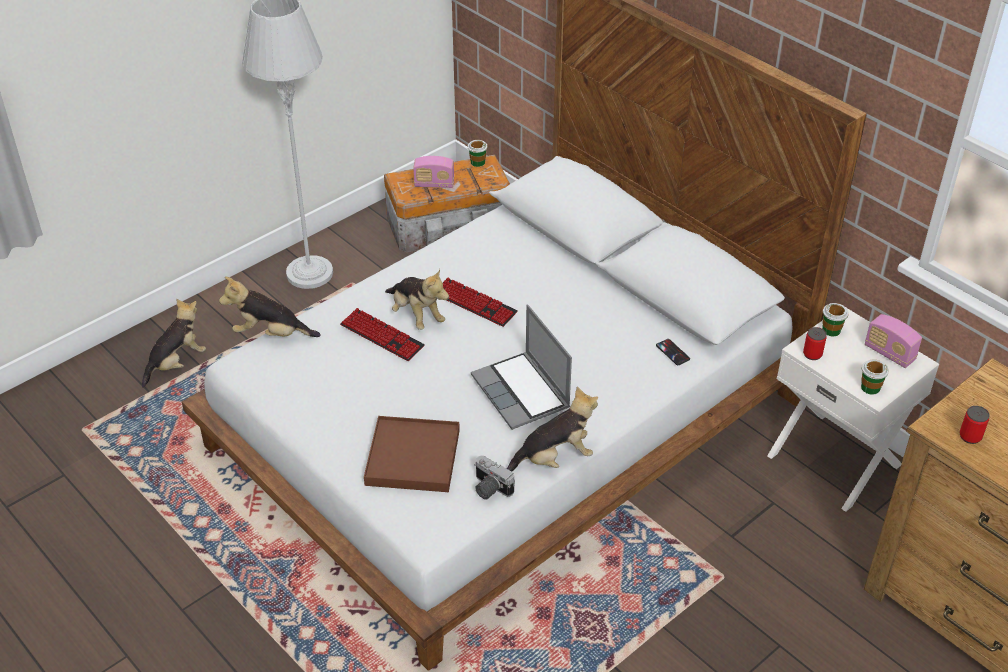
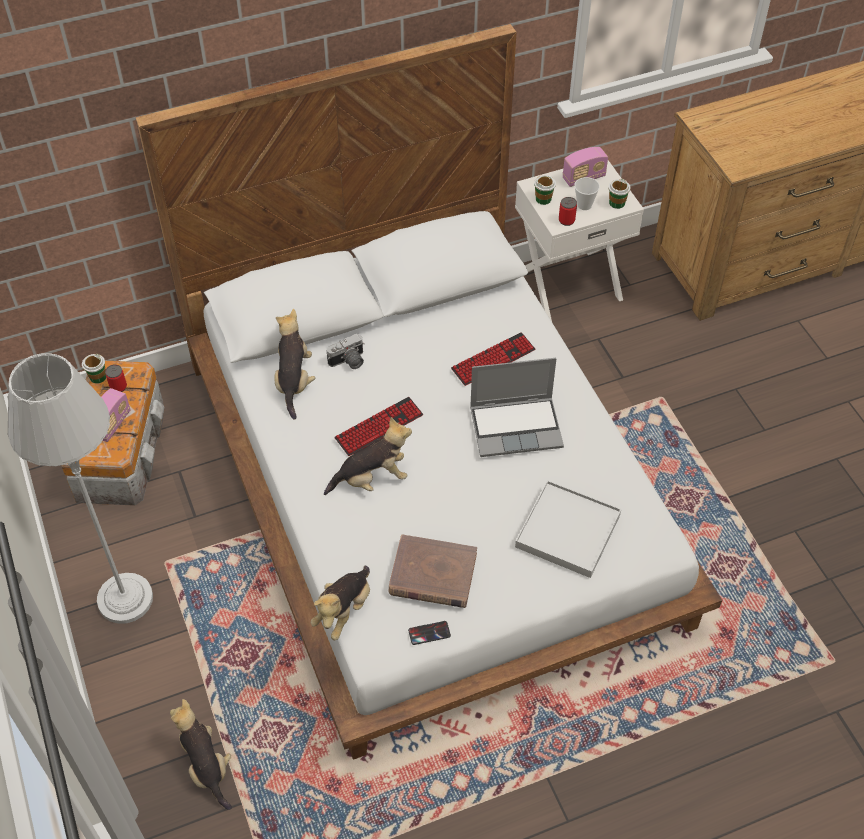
camera: 70 degrees left, 10 degrees up
(324, 375) = (432, 575): none -> brown book
(382, 336) = (395, 513): keyboard -> keyboard (493, 360)
(413, 458) = (568, 531): brown tray -> white tray
(489, 489) = (624, 485): camera -> camera (348, 362)
(554, 458) = (603, 429): plush toy -> plush toy (294, 381)
(673, 352) = (508, 309): phone -> phone (429, 633)
(846, 363) = (584, 205): none -> cup
(970, 436) = (752, 156): can -> can (118, 387)

